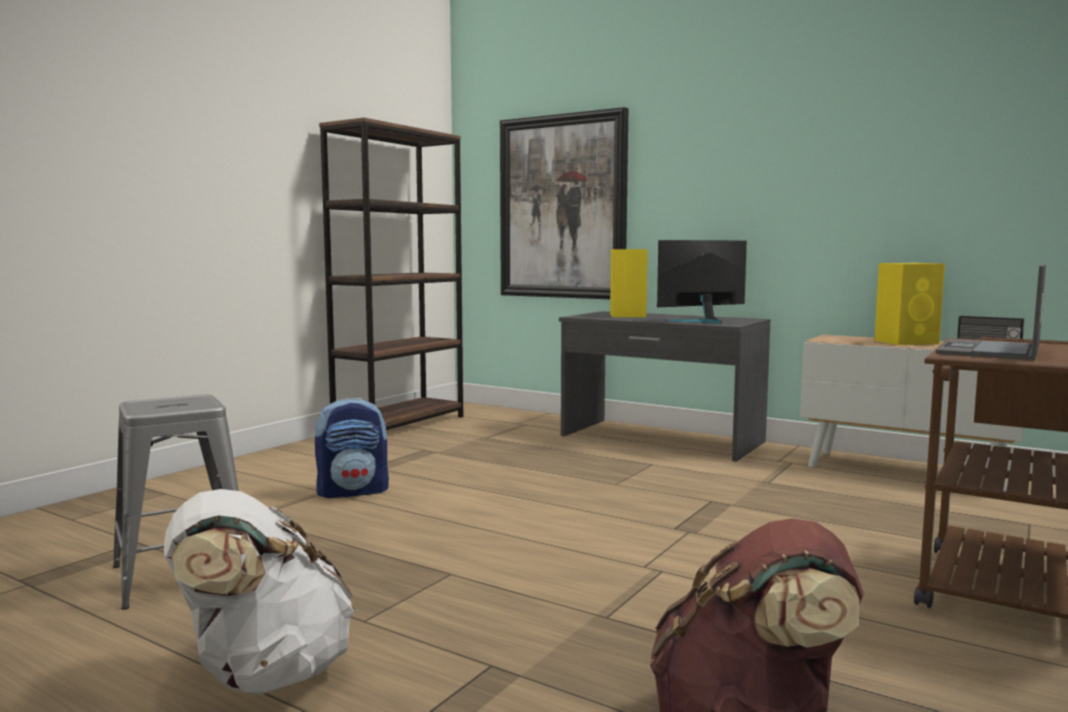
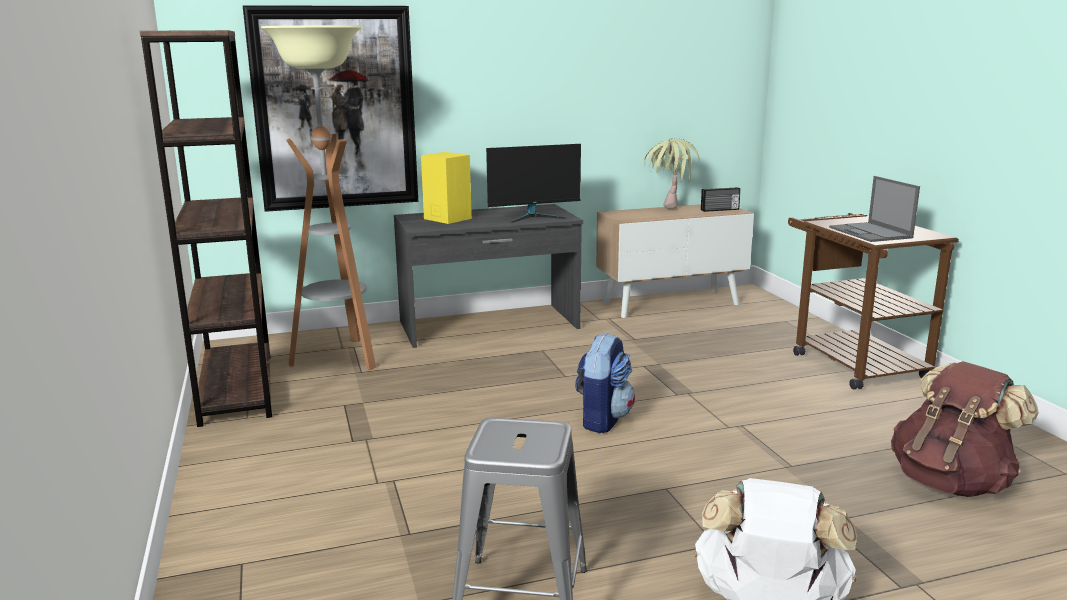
camera: 50 degrees left, 10 degrees up
(353, 491) = (414, 468): backpack -> backpack (602, 419)
(498, 427) = (339, 357): none -> floor lamp
(703, 321) = (534, 217): monitor -> monitor turned 120 degrees counterclockwise
(907, 342) = (668, 211): yellow speaker -> potted plant

